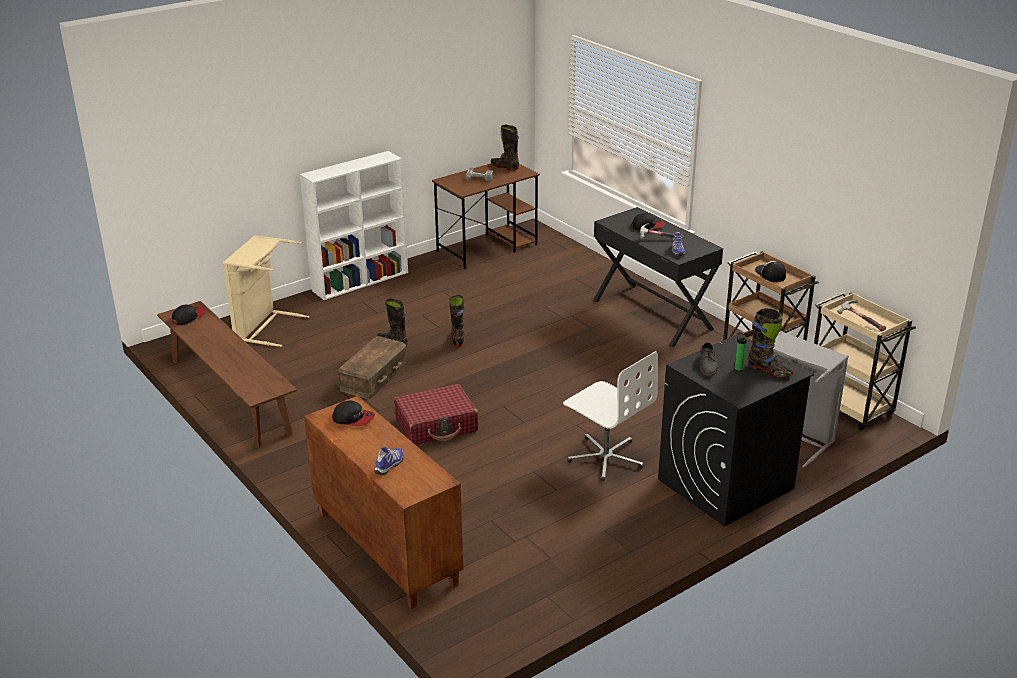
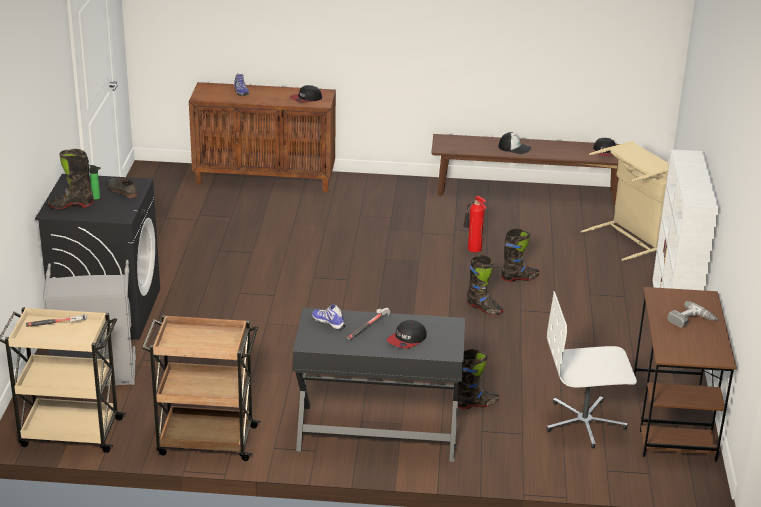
camera: 130 degrees right, 0 degrees up
(374, 377) = (473, 250): brown storage box -> fire extinguisher
(436, 425) = (366, 245): red suitcase -> none
(505, 167) = (705, 350): black boot -> black boot (476, 404)
(606, 457) = (217, 285): white office chair -> white office chair (584, 423)
(770, 274) = (203, 339): cap -> cap (514, 148)

